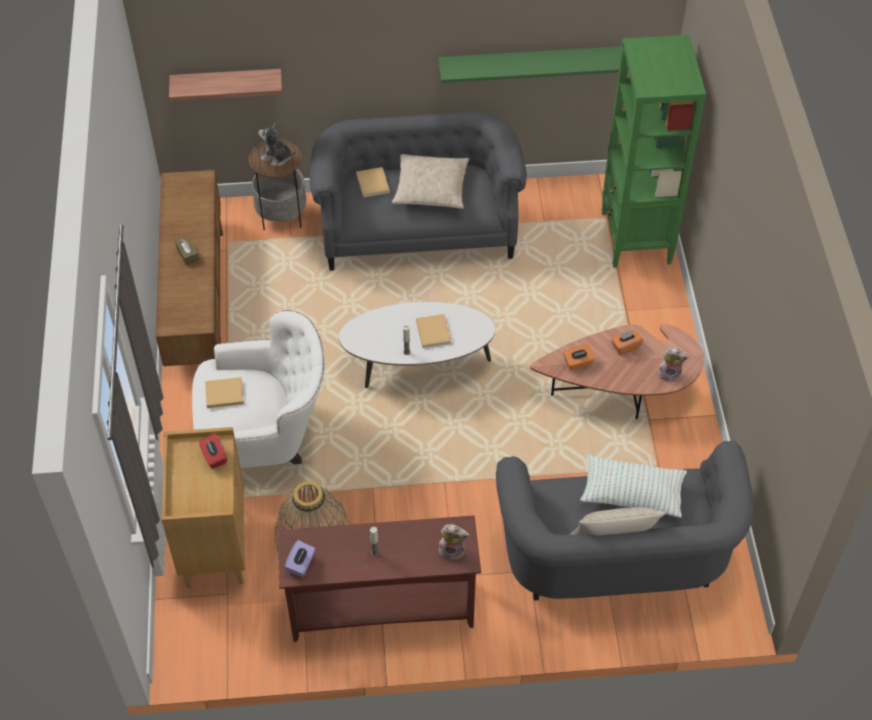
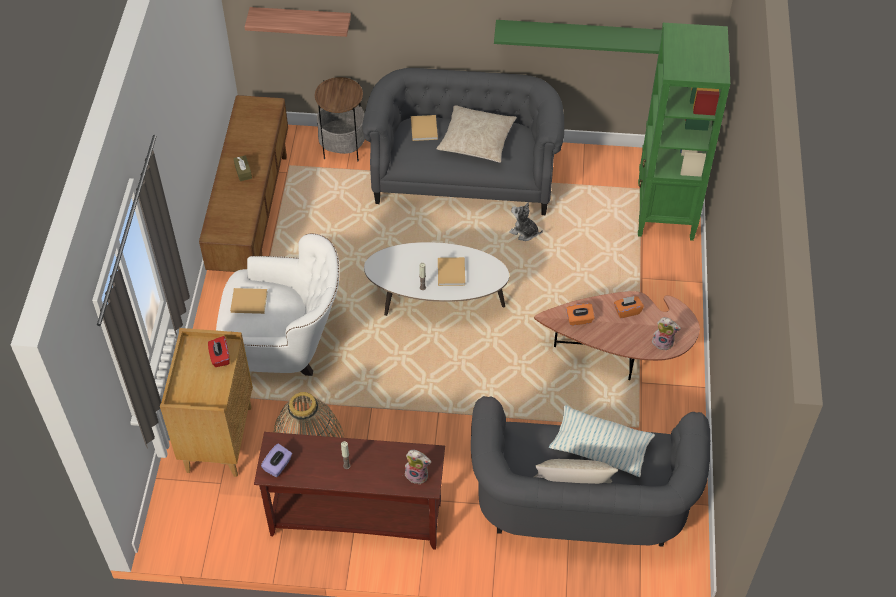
camera: 10 degrees right, 0 degrees up
(277, 157) = (340, 94): plush toy -> plush toy (524, 232)

